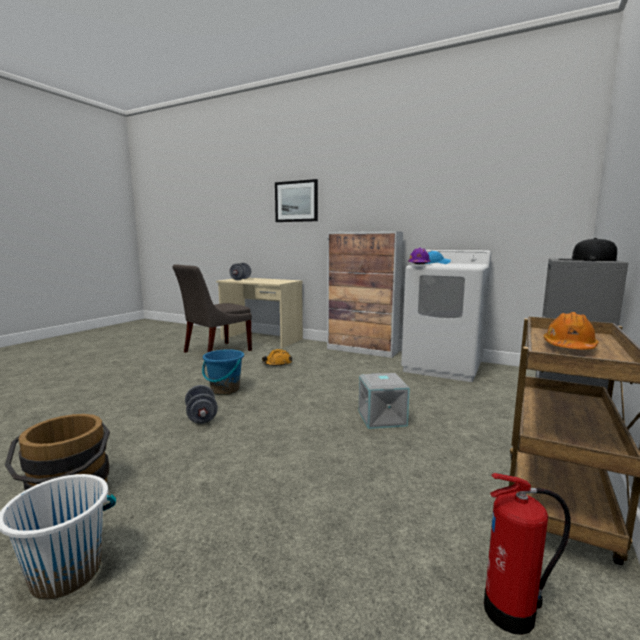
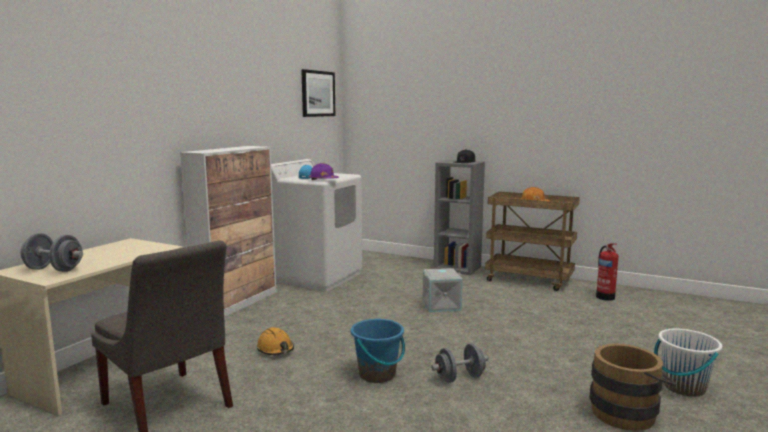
camera: 90 degrees left, 0 degrees up
(296, 201) = (105, 102): picture -> picture (318, 93)

